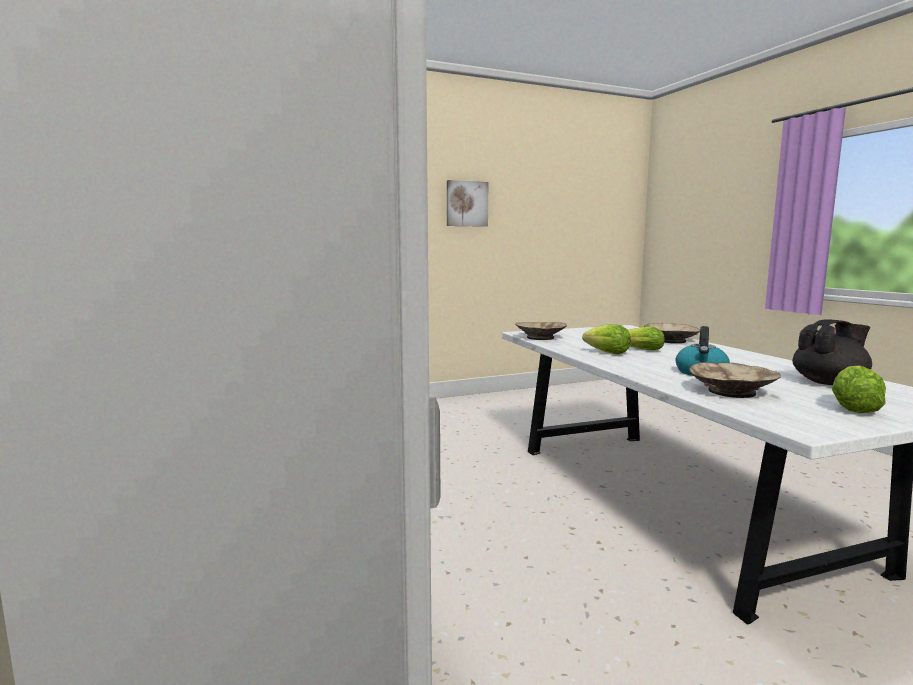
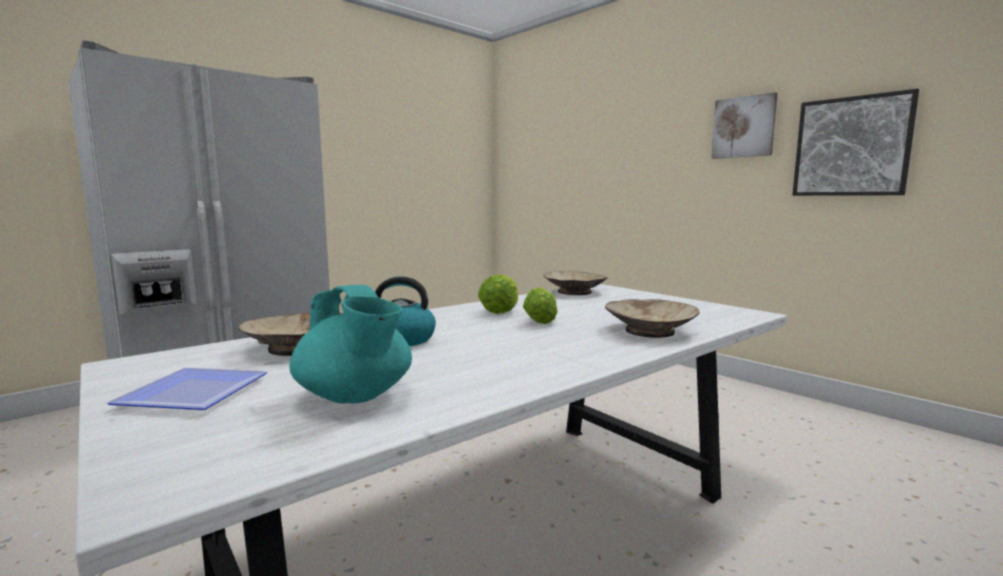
camera: 70 degrees right, 0 degrees up
(528, 224) = (851, 147): none -> picture
(829, 383) = (355, 396): black teapot -> turquoise teapot
(853, 408) = (193, 392): lettuce -> plate

